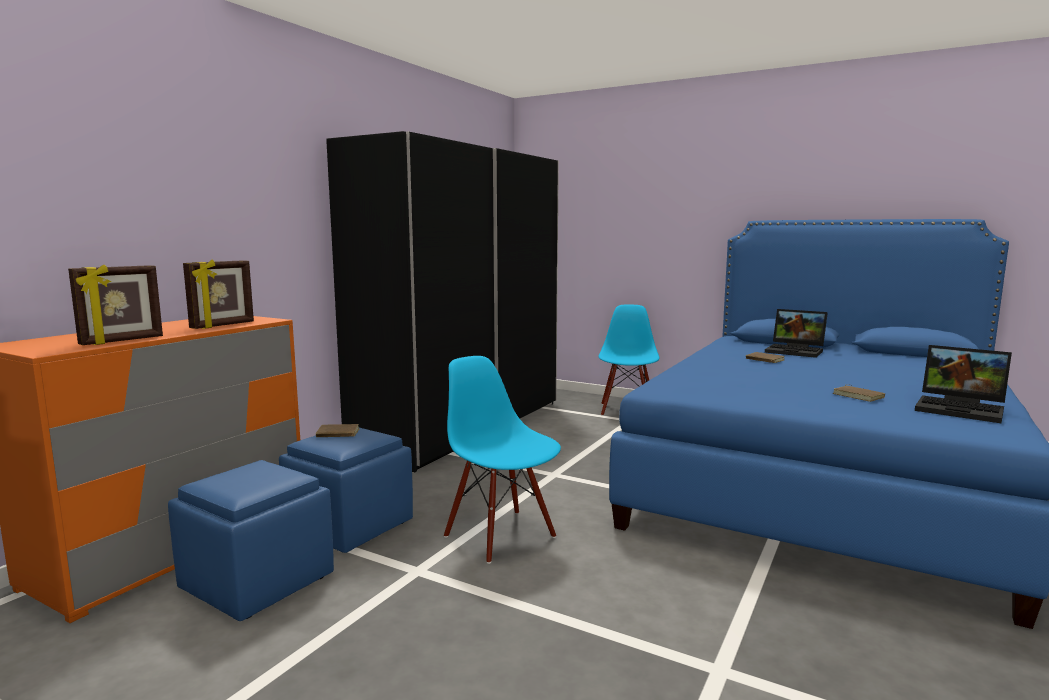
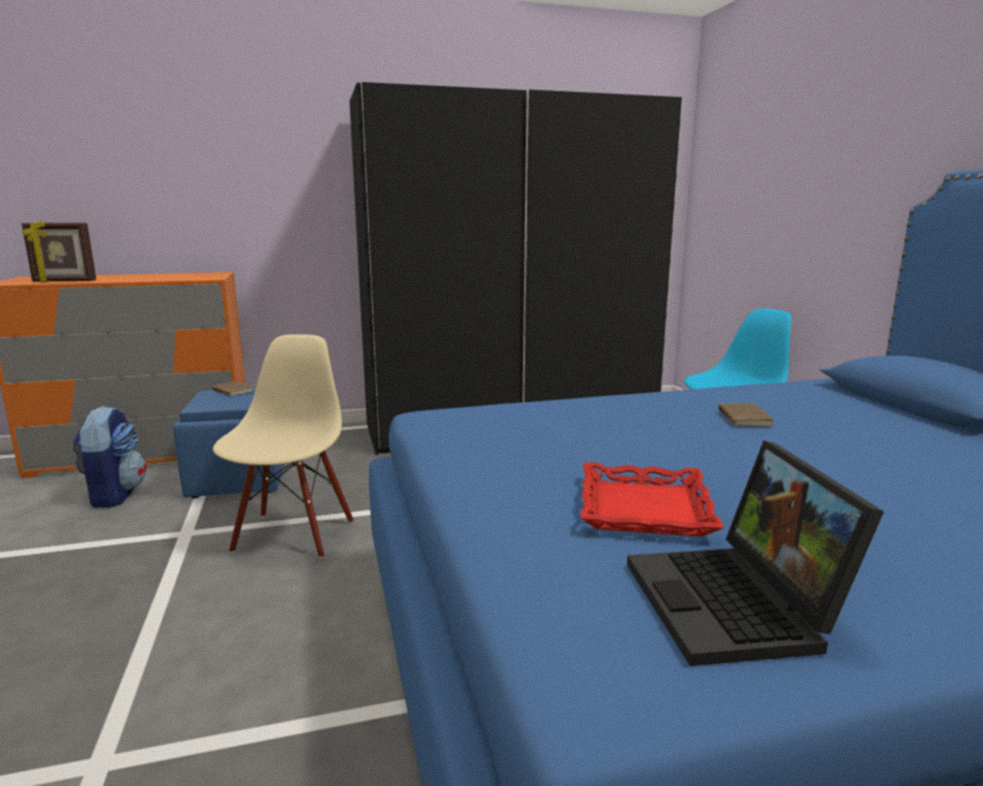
camera: 45 degrees right, 5 degrees up
(223, 325) = (165, 278): picture frame -> none
(255, 582) = (114, 495): blue ottoman -> backpack
(501, 536) = (292, 535): blue chair -> beige chair
(796, 351) = (873, 420): laptop -> none
(859, 396) = (645, 509): brown book -> red tray

